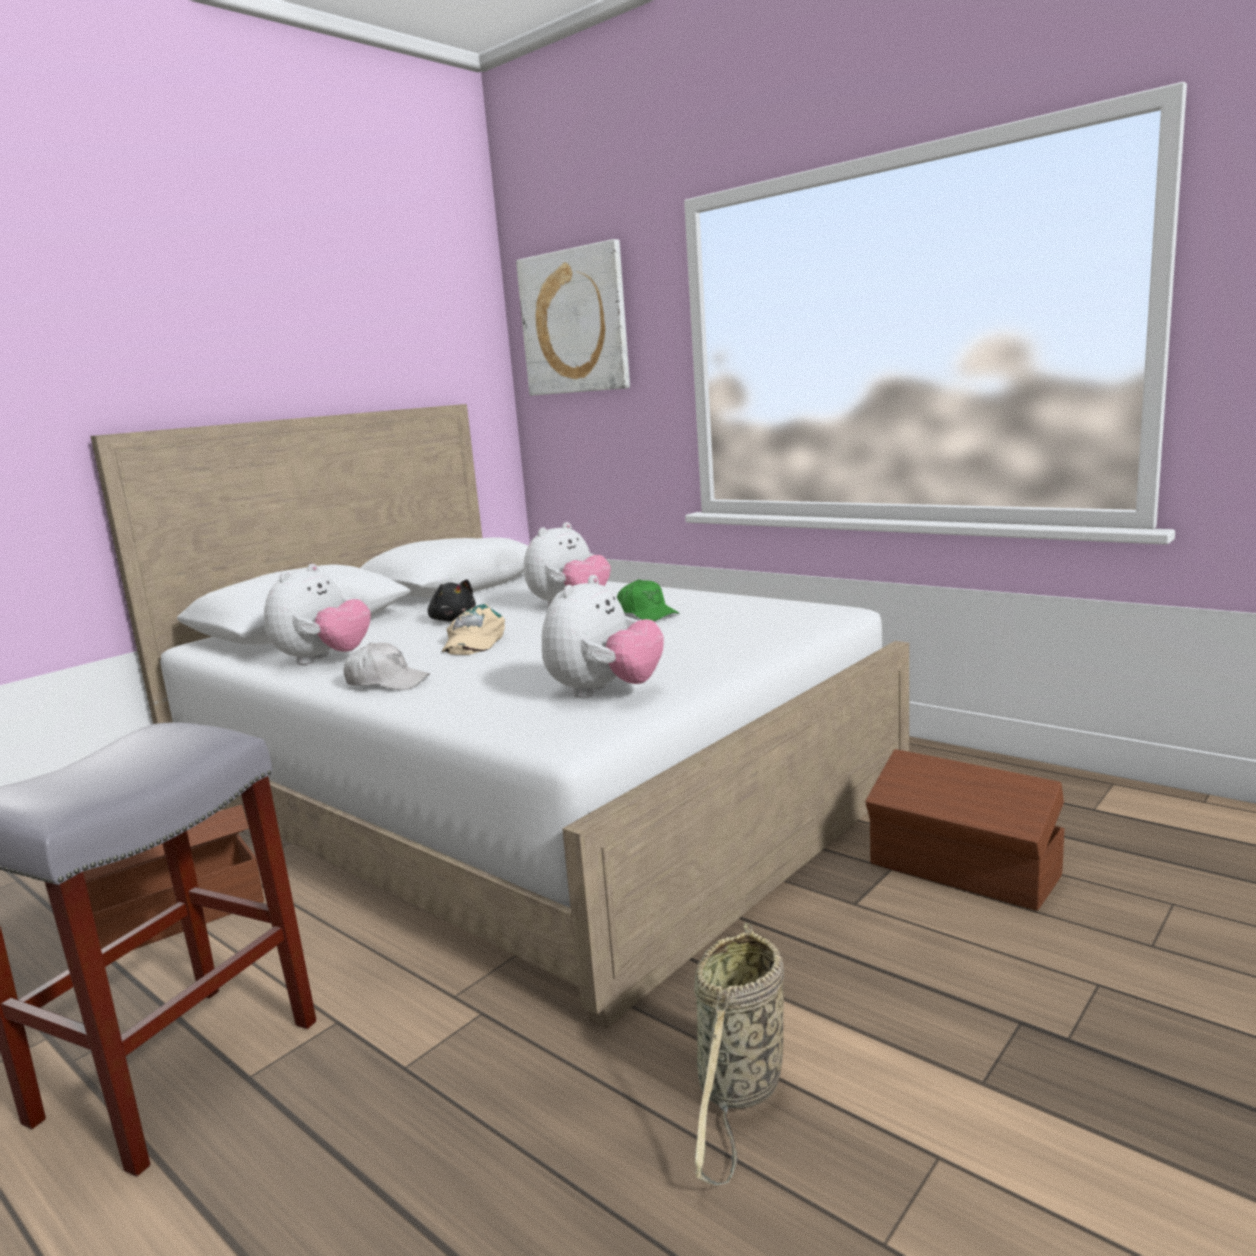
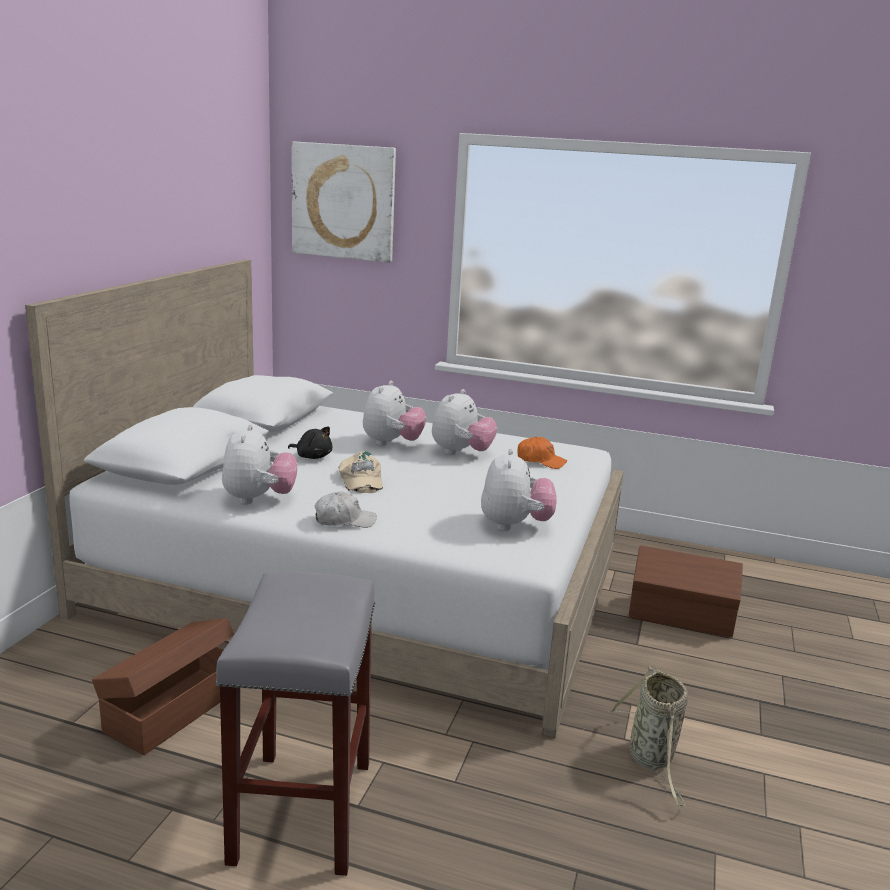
camera: 25 degrees left, 5 degrees up
(647, 614) = (461, 453): green cap -> plush toy
(749, 621) = (540, 461): none -> orange cap

